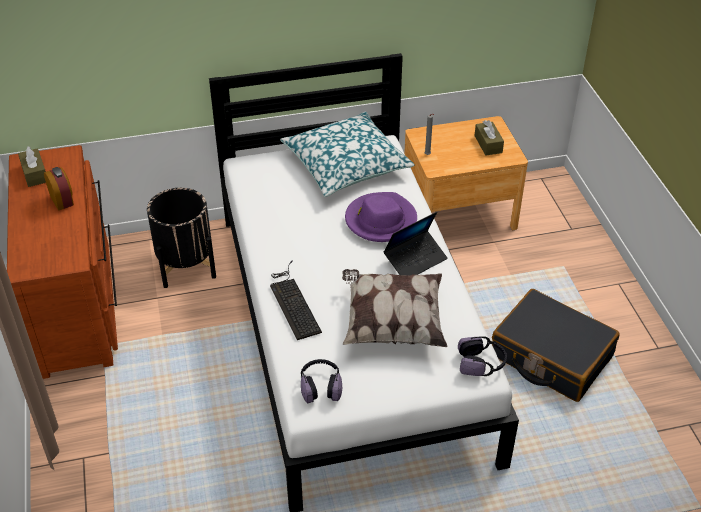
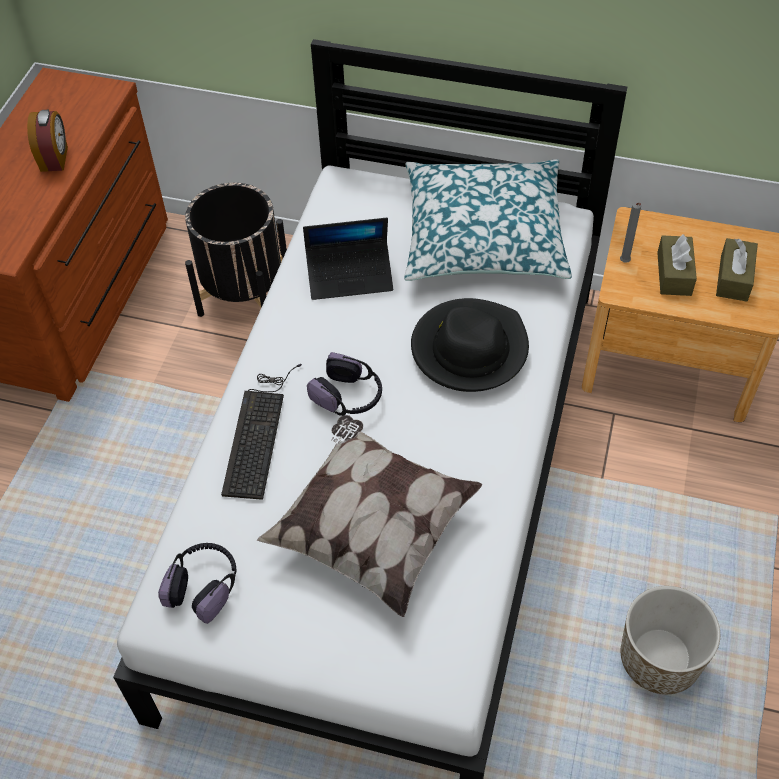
camera: 30 degrees right, 10 degrees up
(34, 174) = (51, 106): brown tissue box -> brown tissue box (674, 274)
(380, 220) = (469, 349): purple hat -> black hat
(415, 260) = (478, 437): laptop -> laptop (350, 276)
(481, 363) = (457, 662): headphones -> headphones (348, 396)
(551, 356) = (659, 659): black suitcase -> planter

